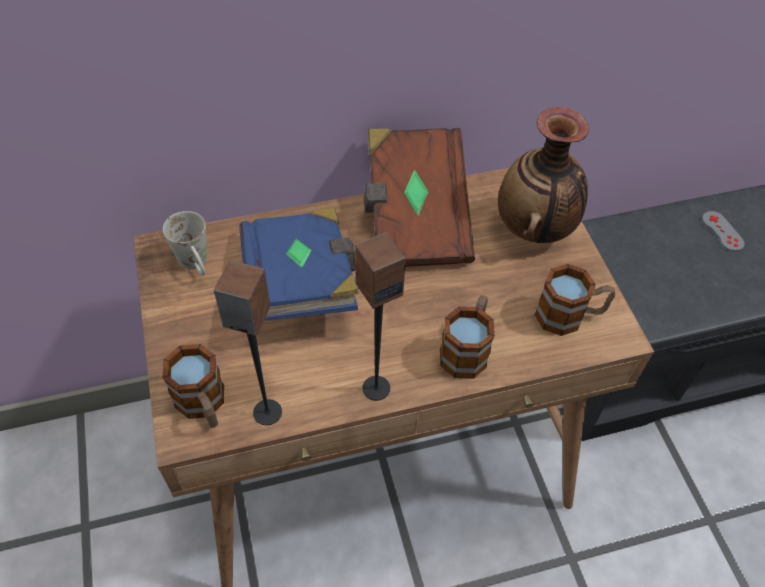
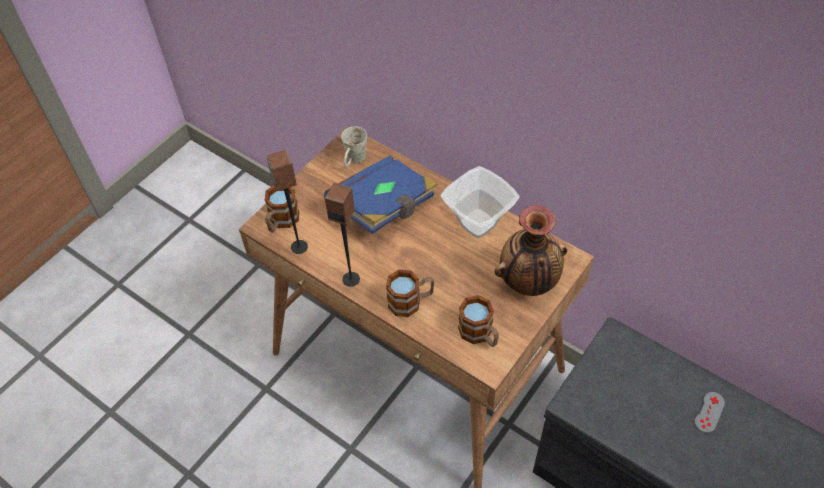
camera: 55 degrees right, 0 degrees up
(414, 218) = (476, 223): brown book -> bowl

